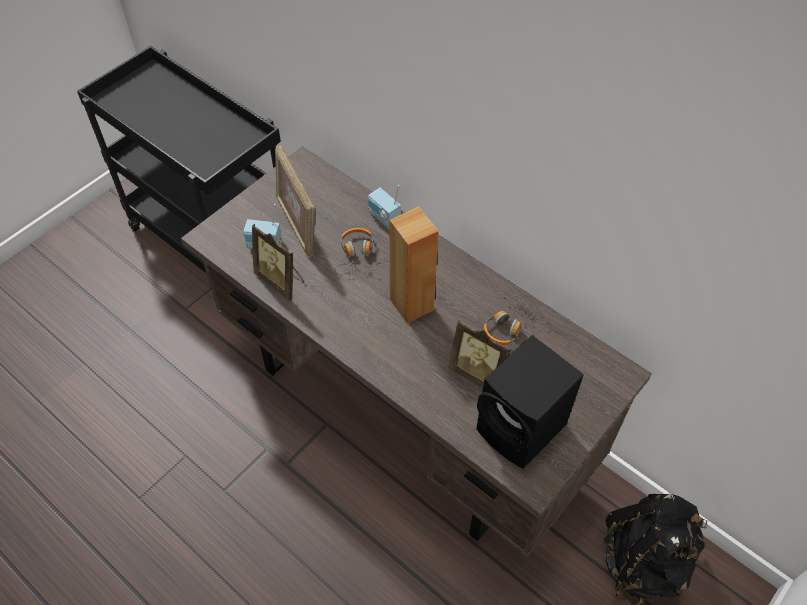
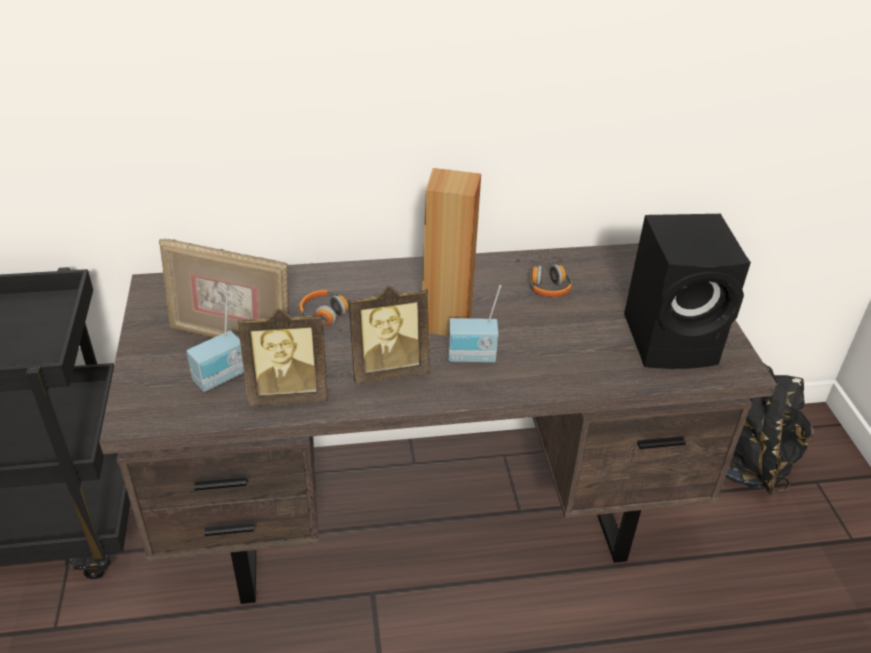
camera: 50 degrees left, 15 degrees down
(383, 218) = (315, 278): radio -> radio (471, 357)
(479, 373) = (580, 328): picture frame -> picture frame (388, 369)

